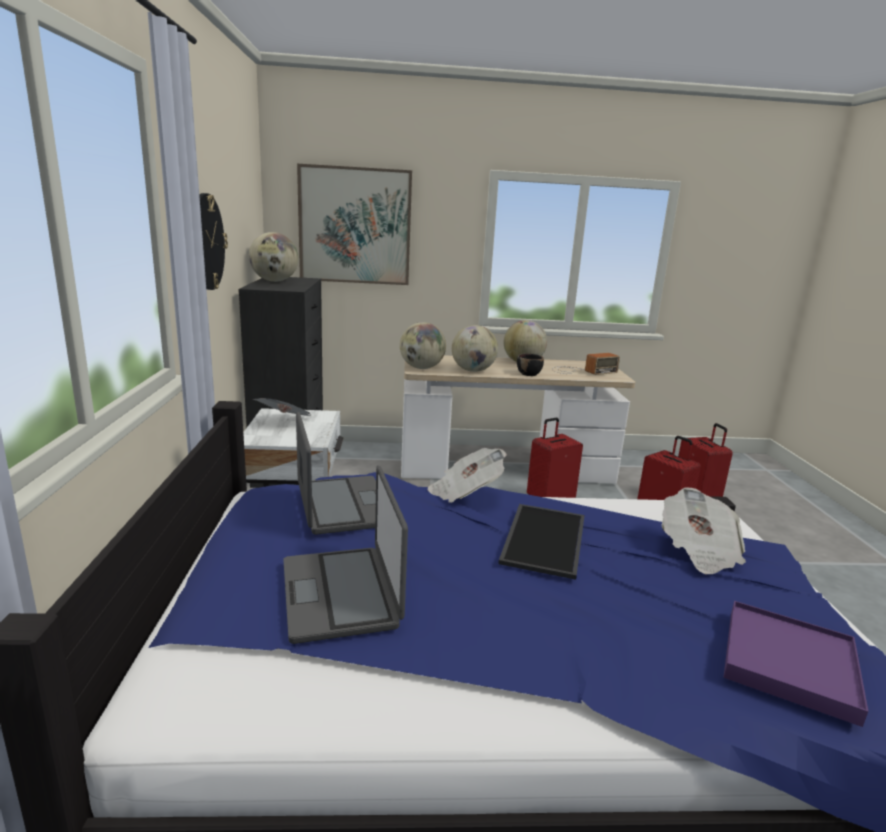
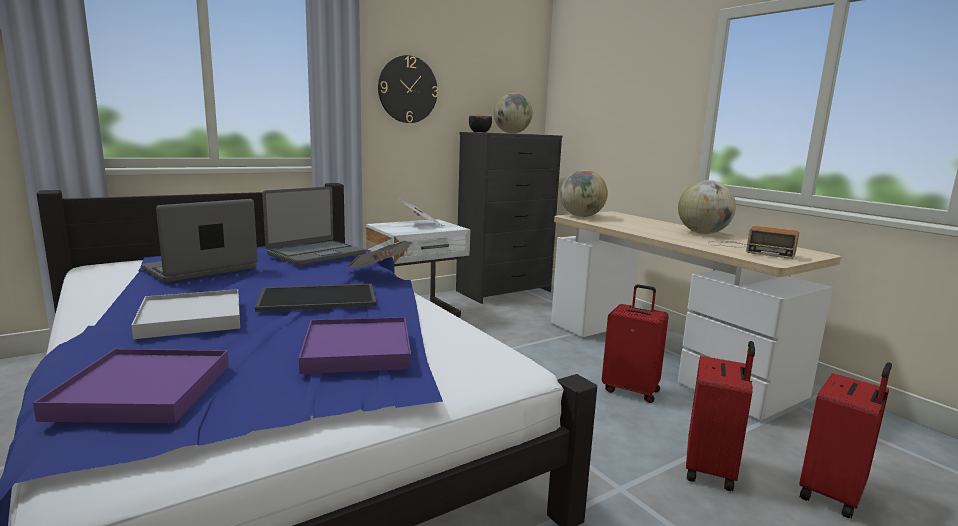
camera: 60 degrees right, 5 degrees down
(355, 226) = (601, 88): picture -> none
(473, 370) = (619, 225): globe -> none
(529, 374) = (666, 237): black bowl -> black bowl (480, 132)
(582, 620) = (191, 318): none -> white tray
(698, 551) = (357, 350): newspaper -> purple tray

